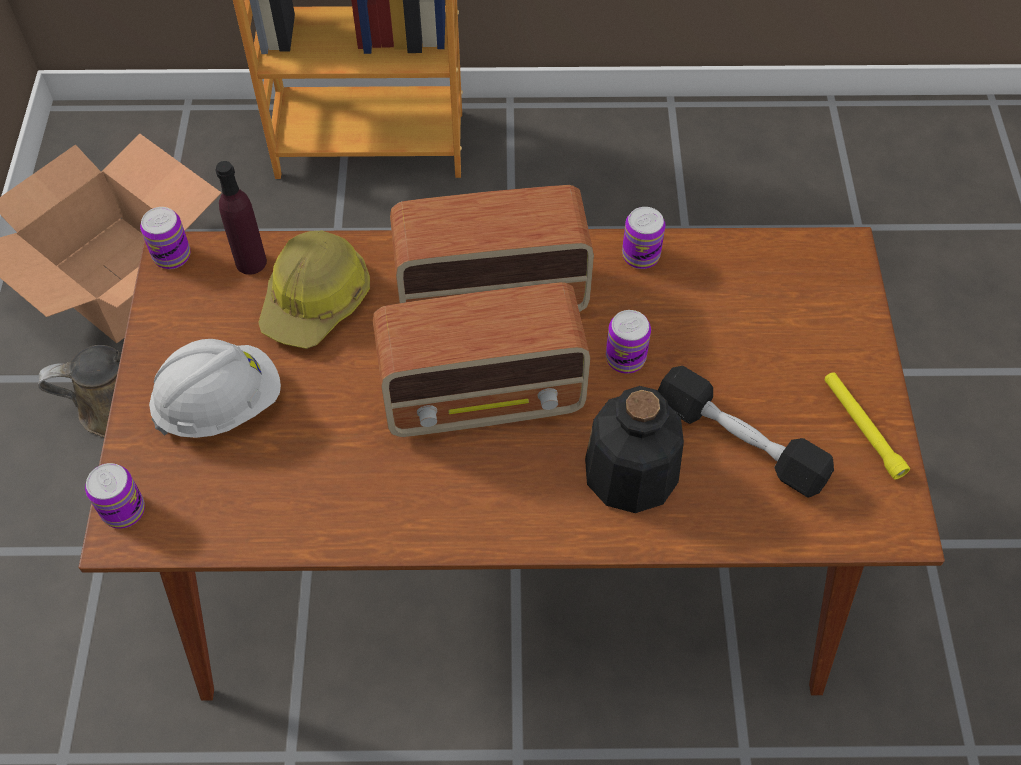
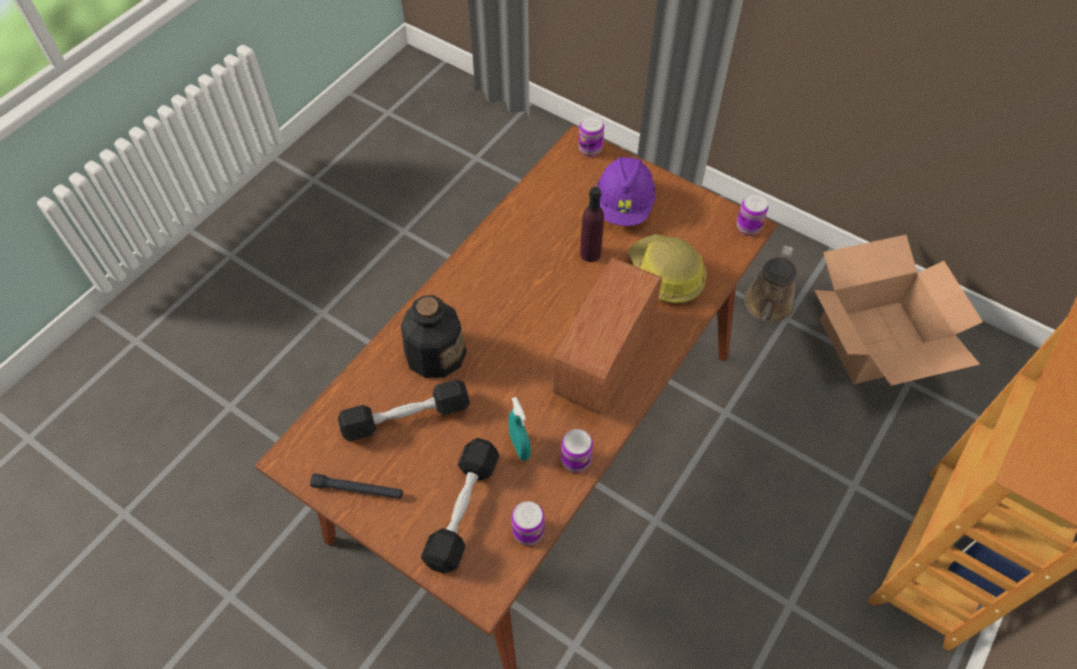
camera: 125 degrees right, 0 degrees up
(220, 405) = (624, 205): white hard hat -> purple hard hat
(251, 262) = (718, 259): purple bottle -> purple bottle (590, 253)
(485, 397) = (537, 316): radio -> none
(625, 358) = (507, 399): can -> can (528, 531)
(671, 311) = (520, 447): none -> turquoise spray bottle
(787, 318) = (462, 510): none -> black dumbbell
(862, 428) = (358, 490): yellow flashlight -> black flashlight

